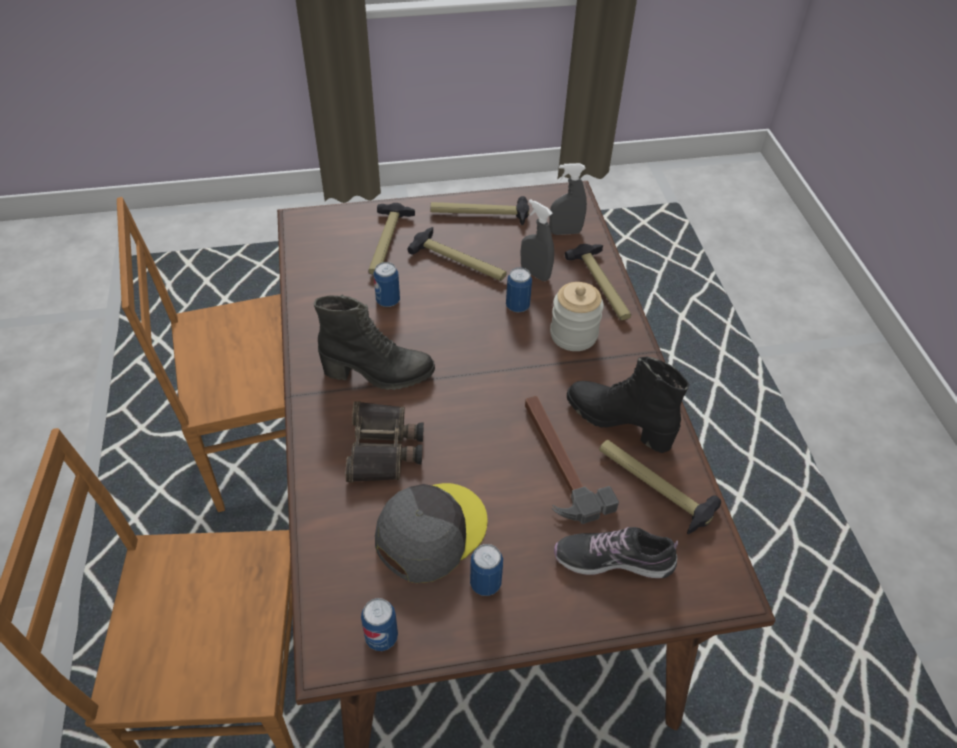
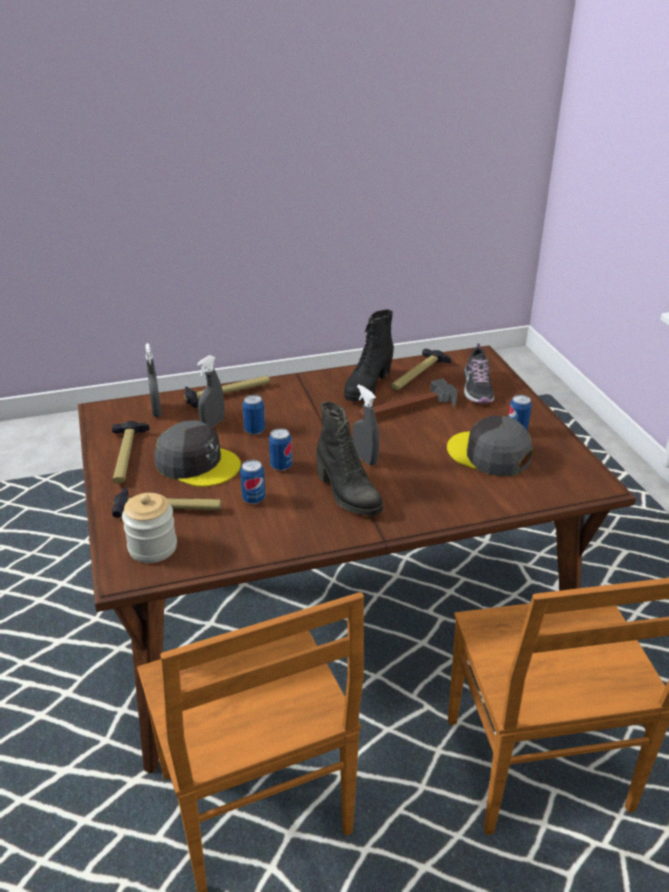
camera: 95 degrees left, 15 degrees down
(378, 374) = (347, 494): black boot -> black boot turned 150 degrees clockwise
(381, 637) = (576, 466): can -> can (281, 466)
(385, 448) = (425, 481): binoculars -> none
(443, 398) = (365, 459): none -> grey spray bottle
(459, 262) = (197, 463): hammer -> grey cap
(573, 334) = (284, 405): jar -> jar (152, 548)

